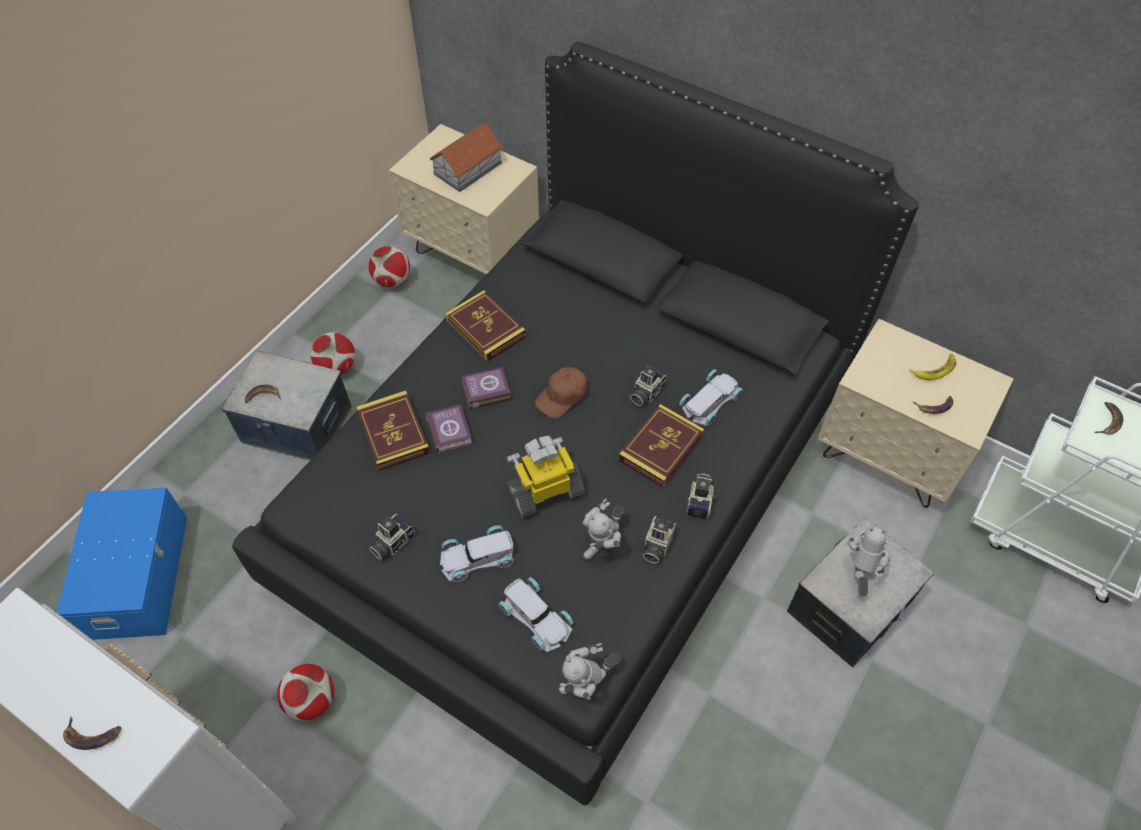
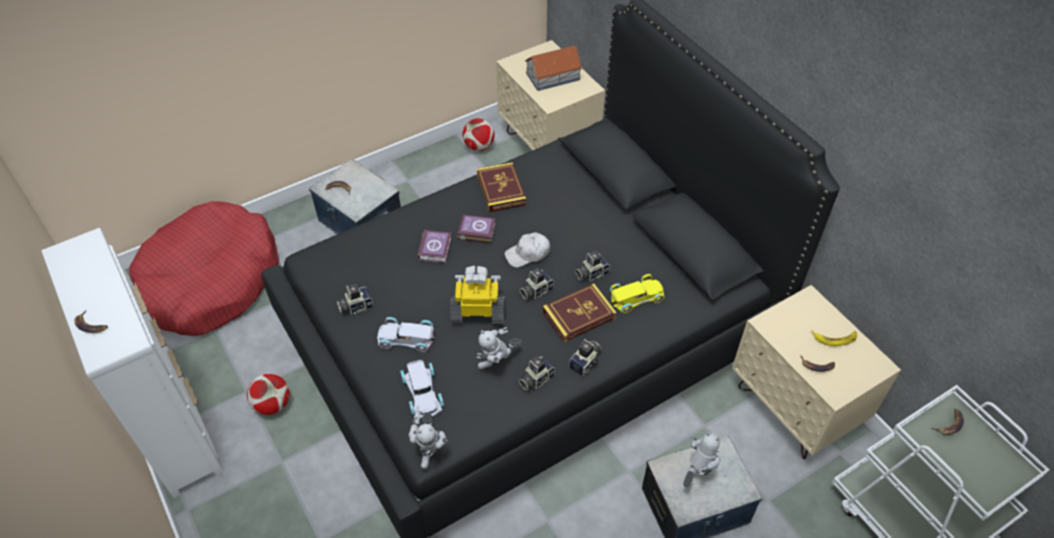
camera: 25 degrees right, 5 degrees down
(139, 575) = (210, 281): blue storage box -> red dog bed
(337, 367) = (408, 193): football -> none
(393, 433) = (397, 236): book -> none
(562, 396) = (528, 254): brown cap -> white cap
(586, 686) = (430, 451): toy robot -> toy robot turned 90 degrees counterclockwise
(596, 437) = (535, 290): none -> camera
(711, 401) = (637, 297): white toy car -> yellow toy car

